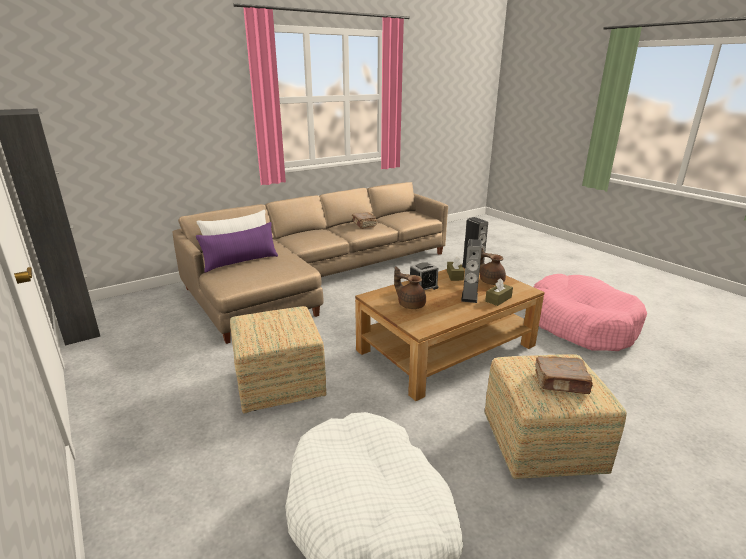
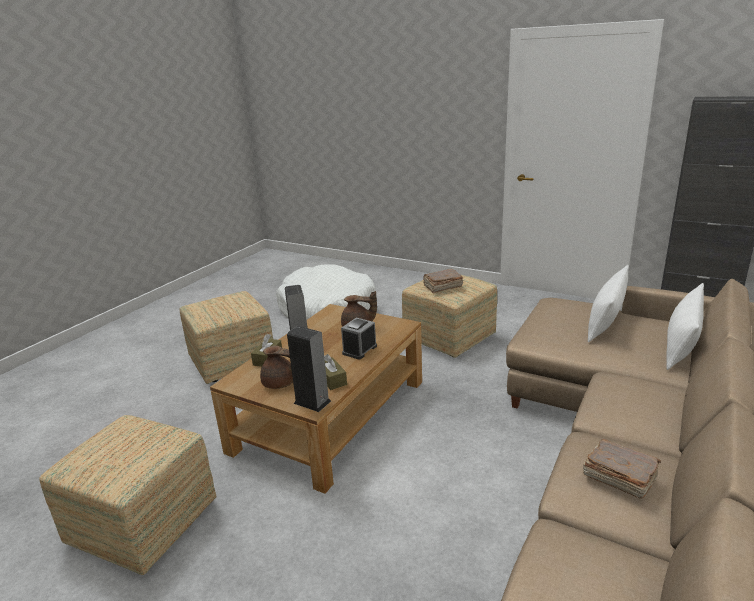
camera: 155 degrees right, 0 degrees up
(241, 262) = (605, 322): purple pillow -> white pillow
(561, 383) = (218, 304): brown book -> brown book (442, 287)
(580, 324) = (142, 524): pink dog bed -> ottoman

